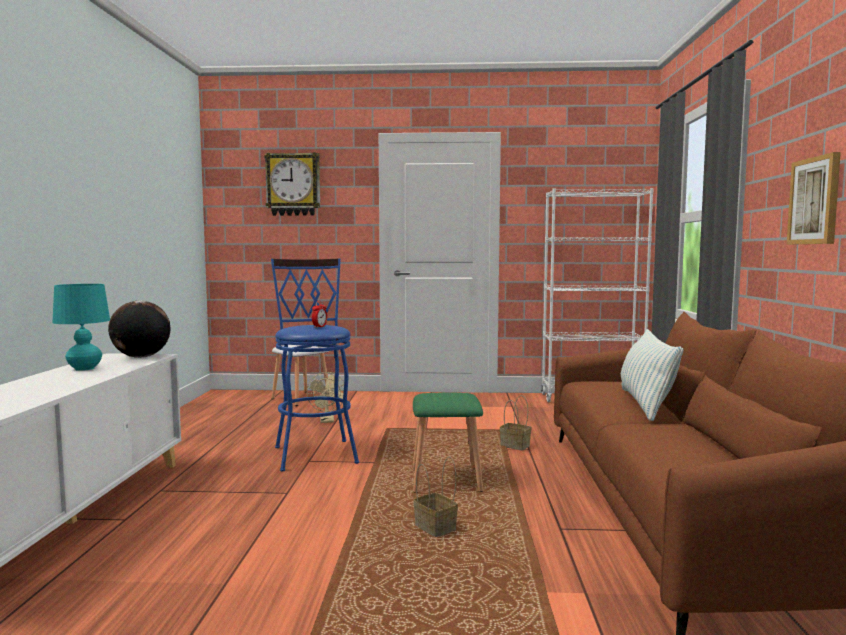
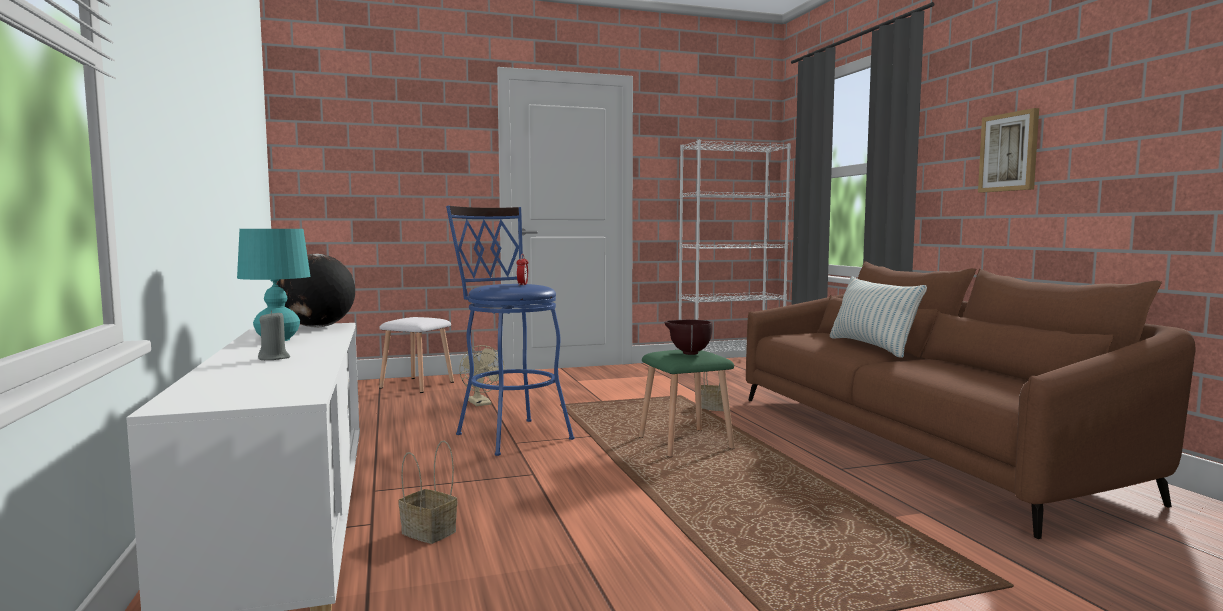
camera: 20 degrees left, 0 degrees up
(37, 387) = (274, 358): none -> grey candle
(293, 184) = (392, 122): wall clock -> none
(436, 528) = (732, 483): basket -> basket (430, 532)
(444, 398) = (688, 353): none -> brown bowl

